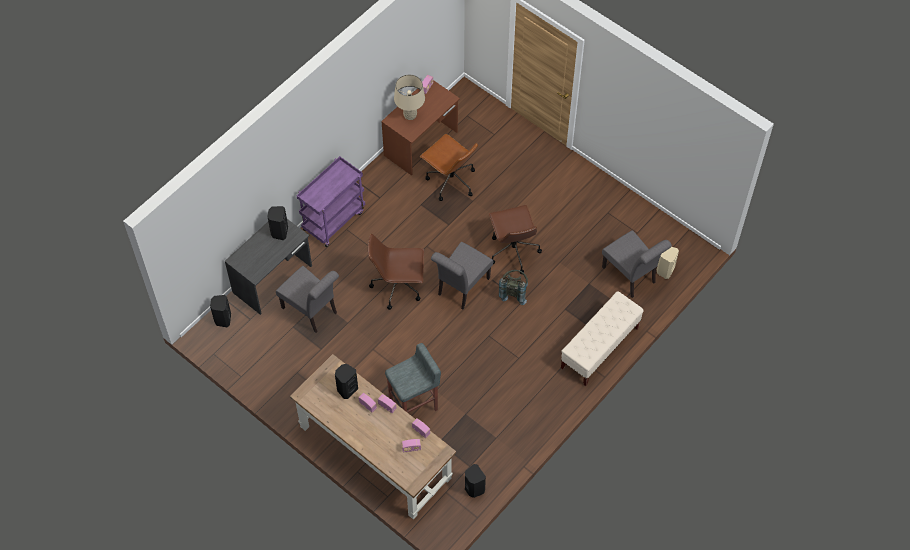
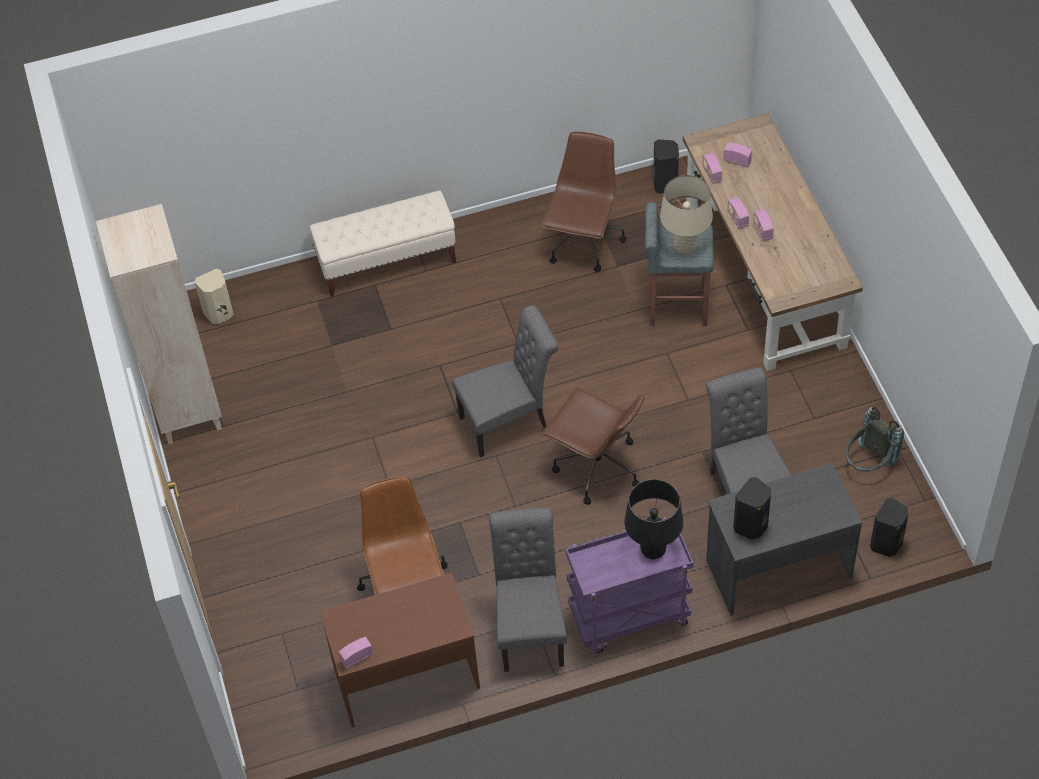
camera: 145 degrees left, 5 degrees down
(321, 196) = (653, 549): none -> black table lamp
(347, 389) = (779, 261): black speaker -> none
(410, 115) = (420, 621): beige table lamp -> beige table lamp (685, 246)
(513, 251) = (397, 437): brown office chair -> brown office chair (583, 243)
(513, 292) = (441, 382): grey backpack -> grey backpack (868, 464)
(631, 277) = (269, 326): grey chair -> grey chair (530, 627)
(632, 211) = (187, 410): none -> beige bookcase

